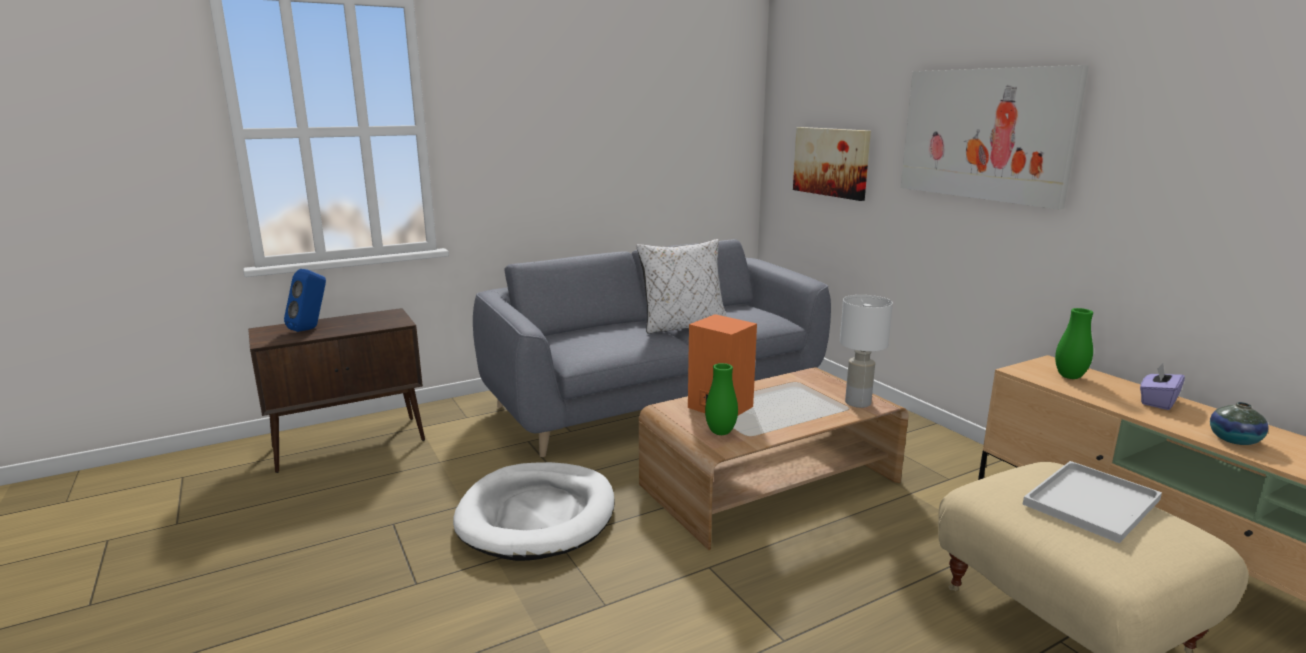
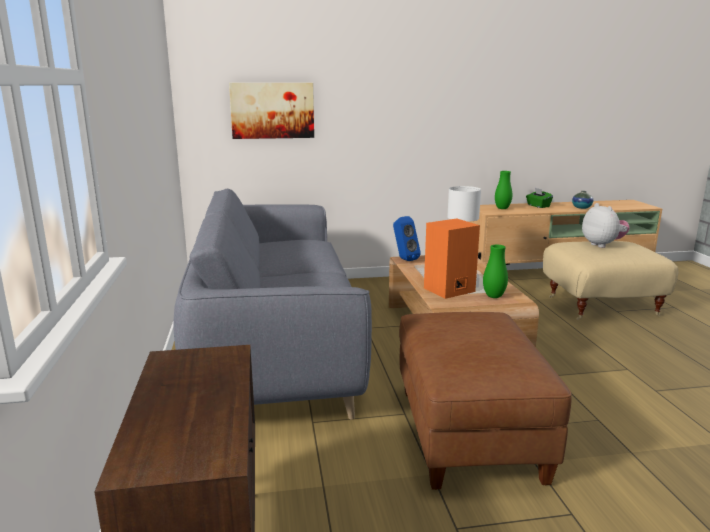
camera: 70 degrees left, 0 degrees up
(311, 328) = (182, 419): blue speaker -> blue speaker (404, 259)
(537, 515) = (466, 433): white dog bed -> brown ottoman
(683, 326) = (299, 264): white pillow -> none
(984, 134) = (409, 81): picture -> none
(1091, 500) = (602, 245): white tray -> plush toy
(1157, 401) = (538, 206): purple tissue box -> green tissue box

